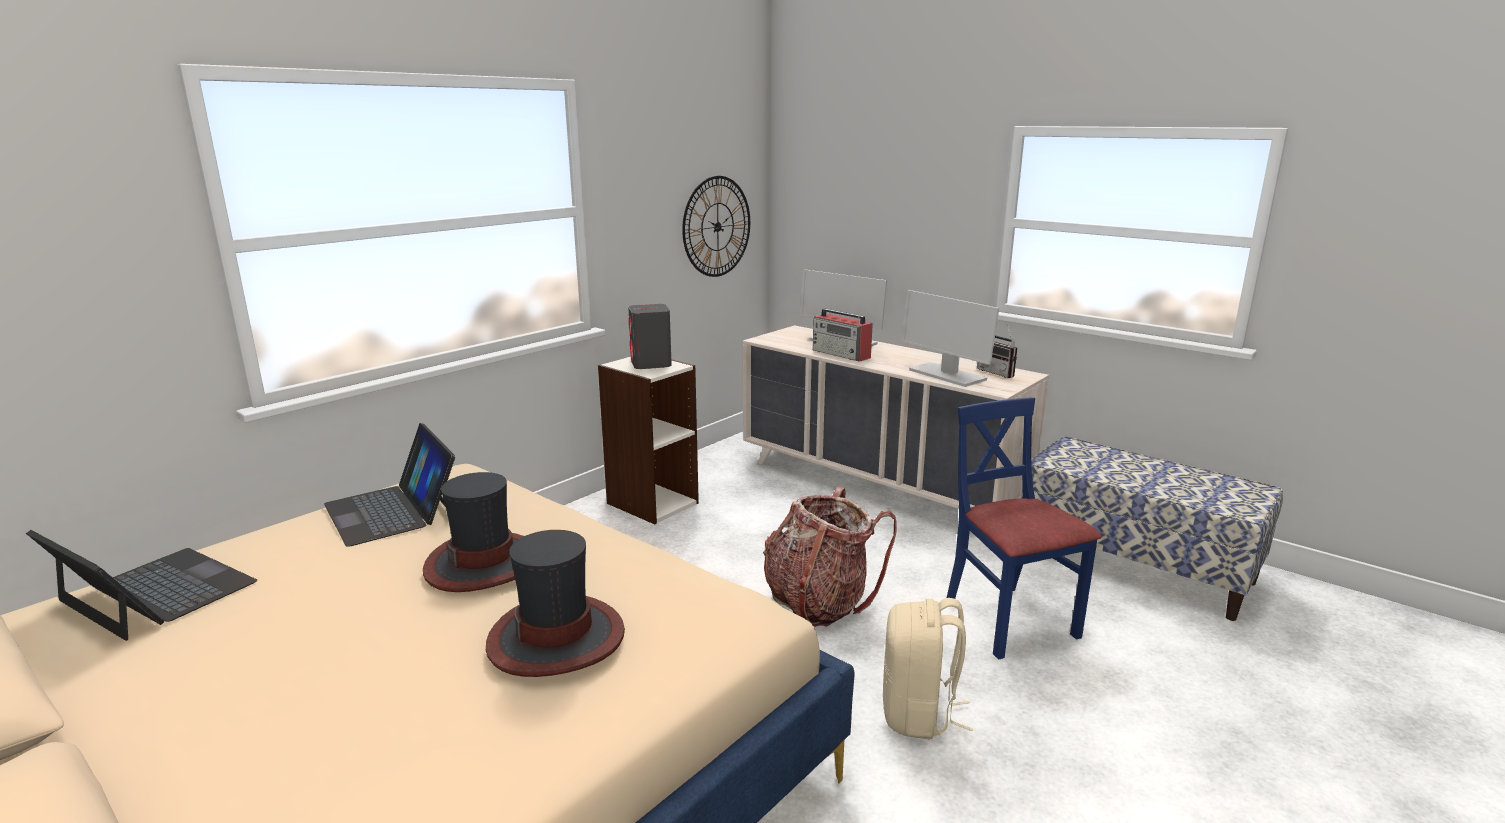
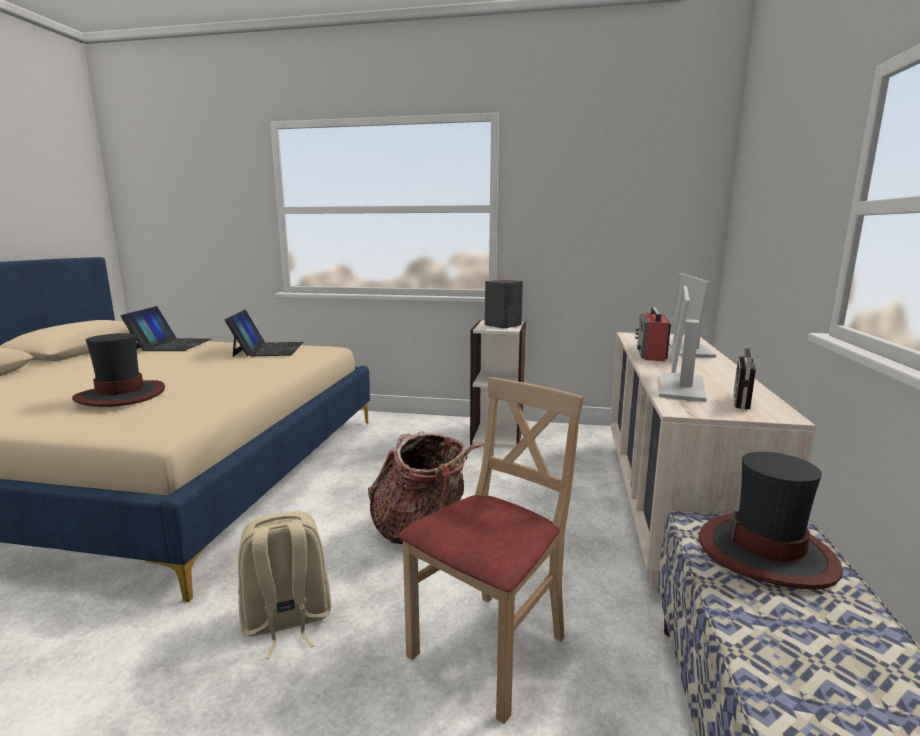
camera: 60 degrees right, 5 degrees down
(392, 510) = (268, 349): laptop -> laptop turned 150 degrees clockwise
(484, 563) = (214, 372): hat -> hat (767, 552)
(717, 227) = (644, 234): wall clock -> none
(1009, 620) = (490, 649): blue chair -> beige chair

